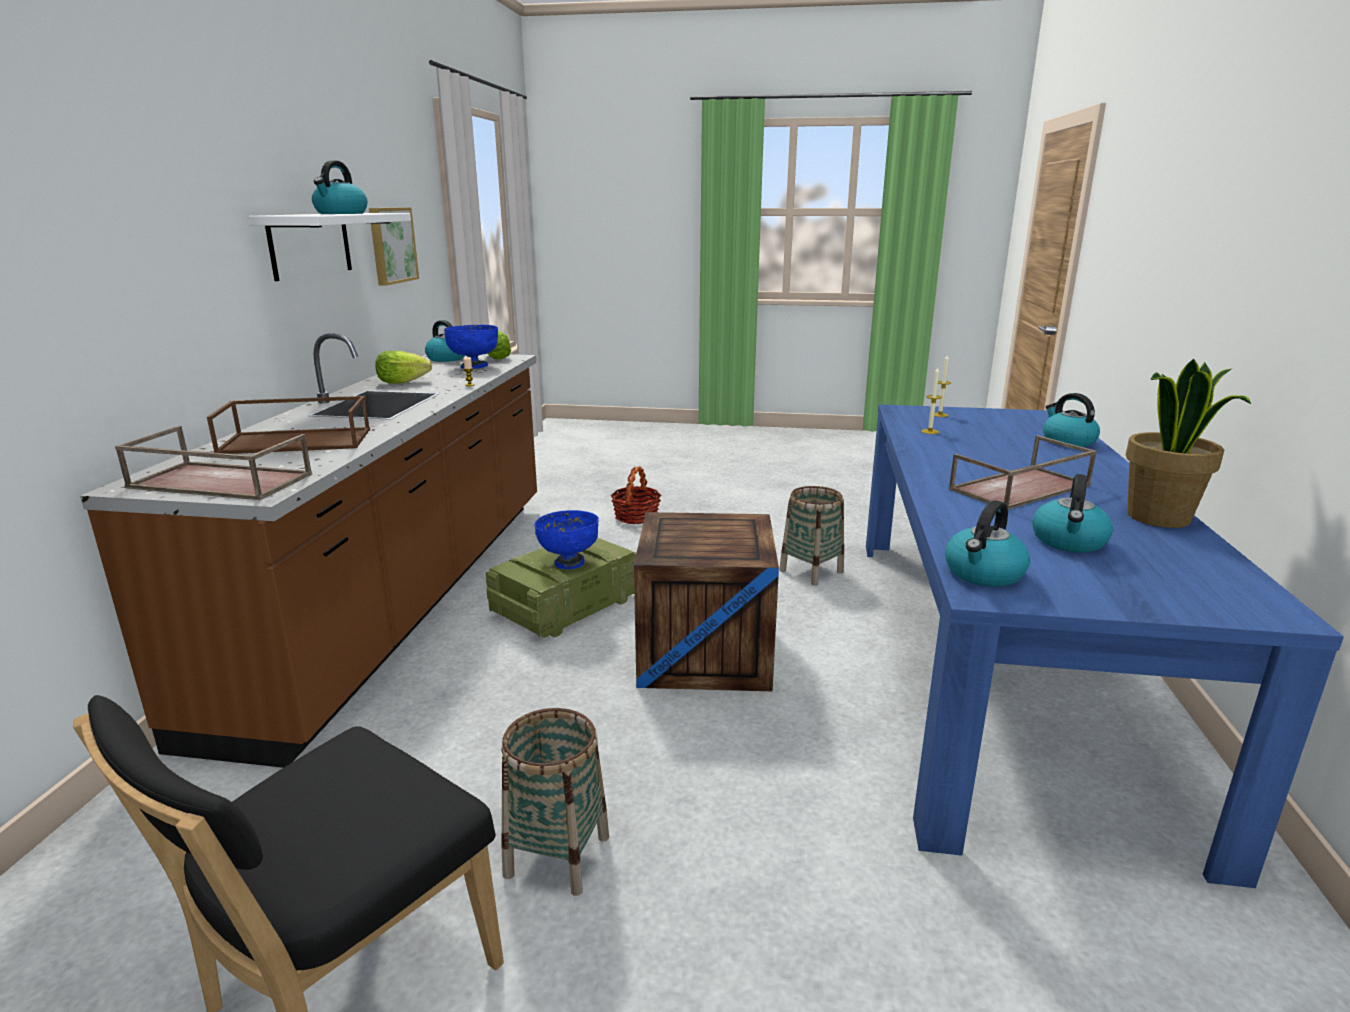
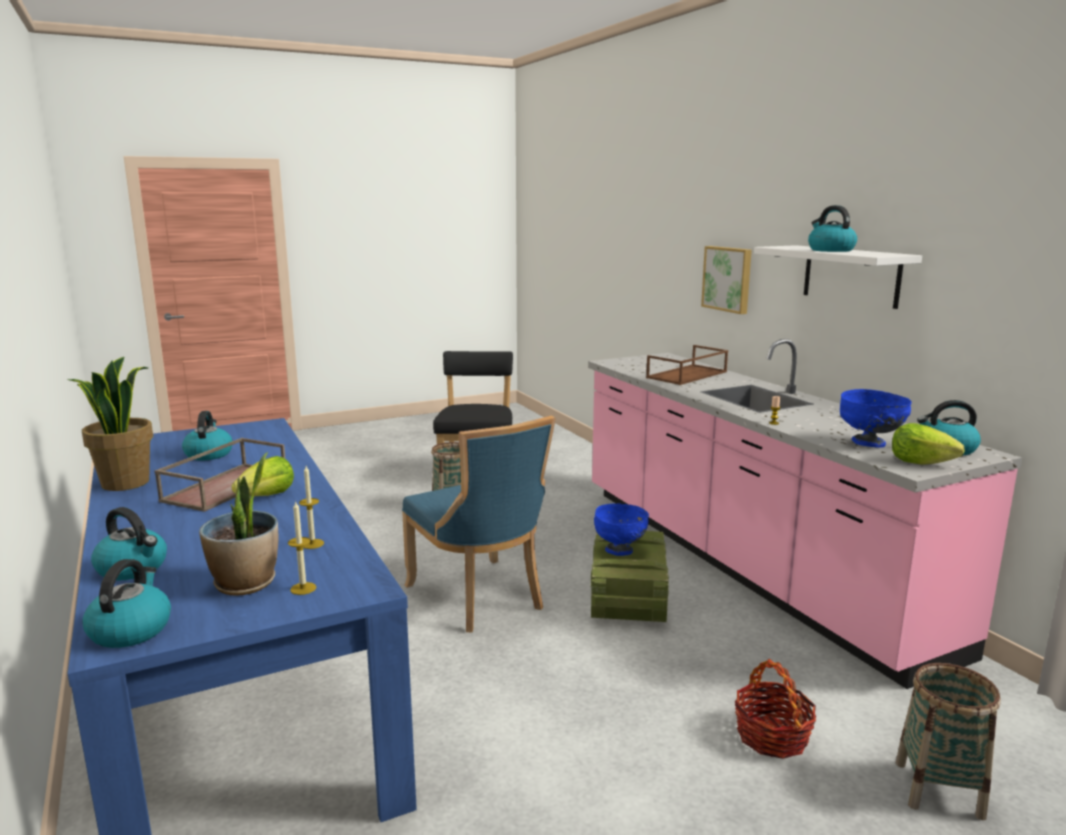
camera: 145 degrees right, 5 degrees down
(218, 481) = (641, 361): brown tray -> none
(391, 245) = (987, 300): picture -> picture (728, 279)
(402, 382) = (828, 414): lettuce -> lettuce (268, 496)
(405, 597) = (743, 562): brown counter -> pink counter
(705, 653) = (480, 598): crate -> blue chair
(811, 571) = (459, 722): basket -> basket (938, 789)
(978, 422) = (246, 583): none -> potted plant
(983, 574) = (267, 431): kettle -> kettle (131, 630)

